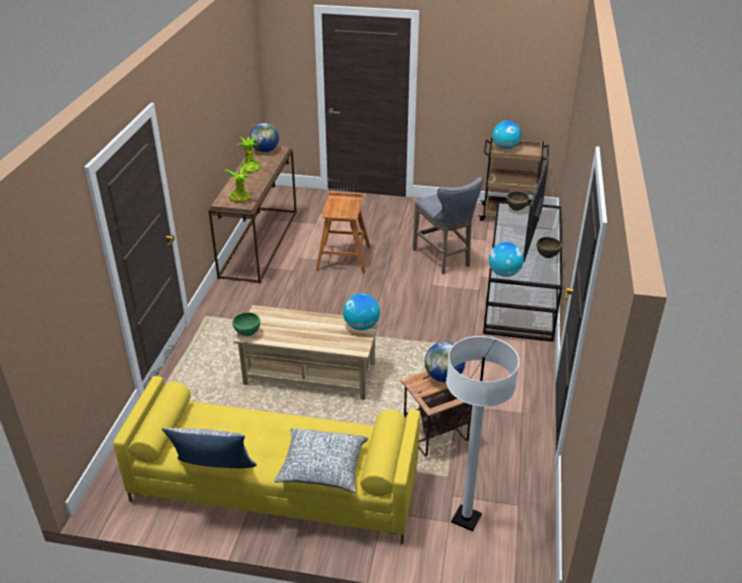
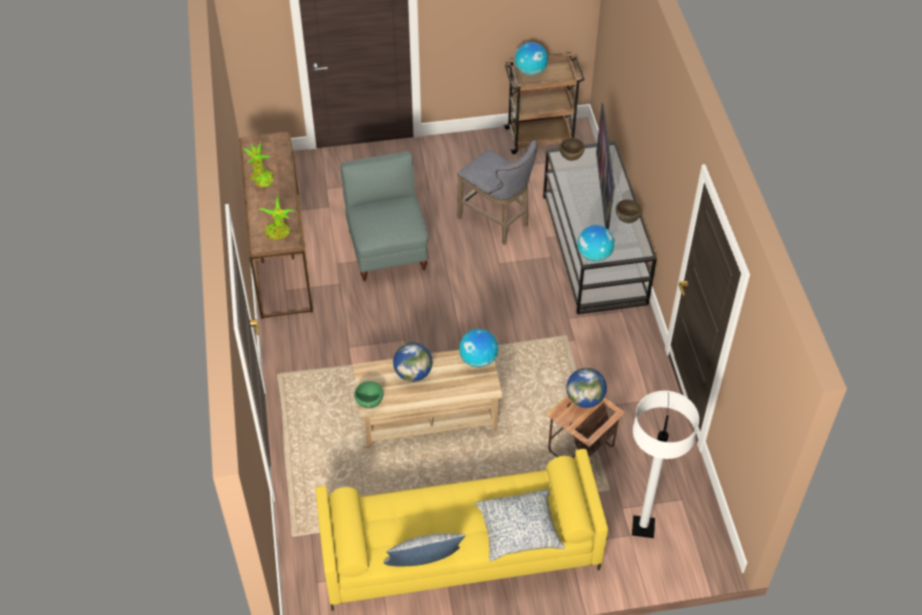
camera: 20 degrees left, 15 degrees up
(265, 150) = (262, 145): globe -> globe (413, 373)
(343, 258) = (387, 250): brown stool -> grey armchair

